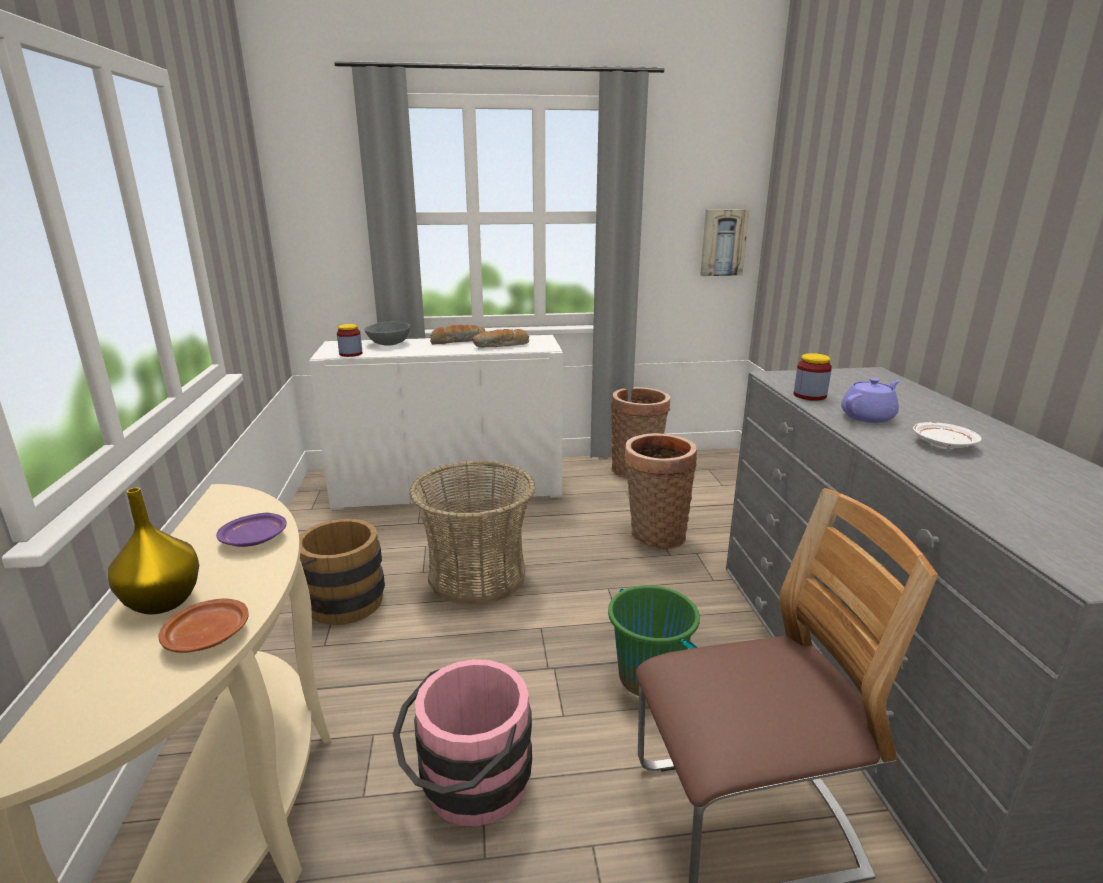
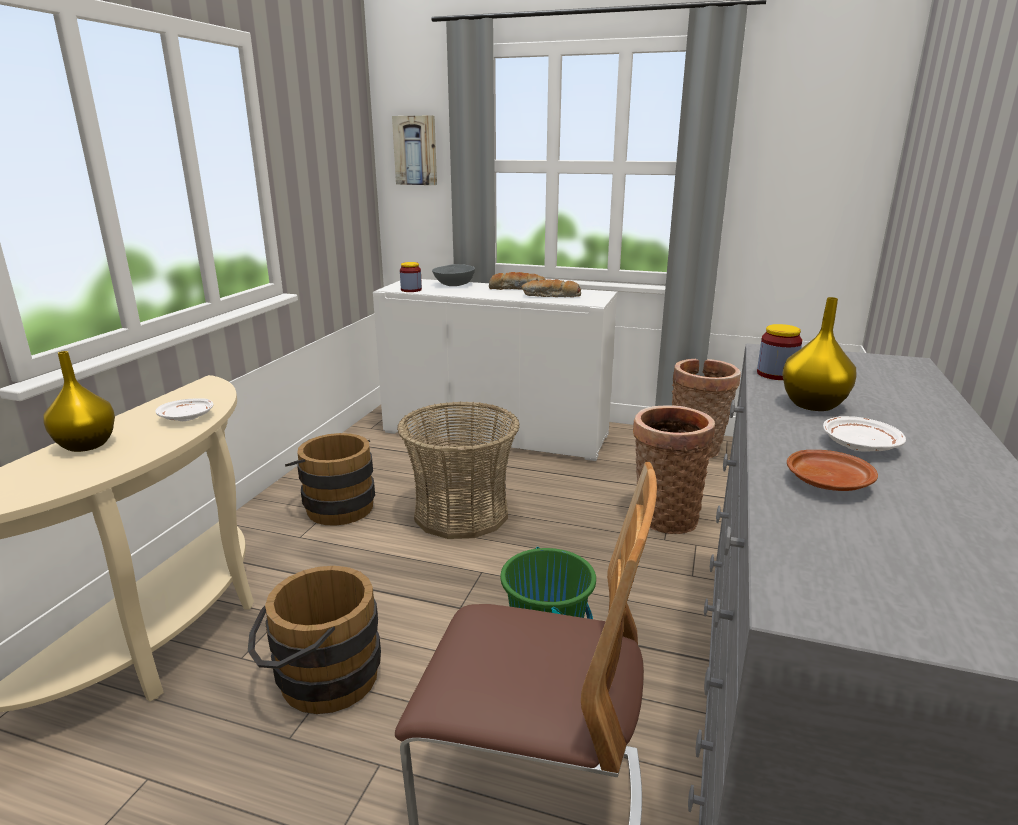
camera: 25 degrees right, 0 degrees up
(208, 636) = (84, 473): brown plate -> brown plate (828, 483)
(255, 539) = (187, 417): purple plate -> white plate
(467, 787) = (319, 680): pink bucket -> brown bucket
(723, 242) = (836, 201): picture -> picture (416, 150)
(868, 417) = (811, 404): purple teapot -> yellow vase

